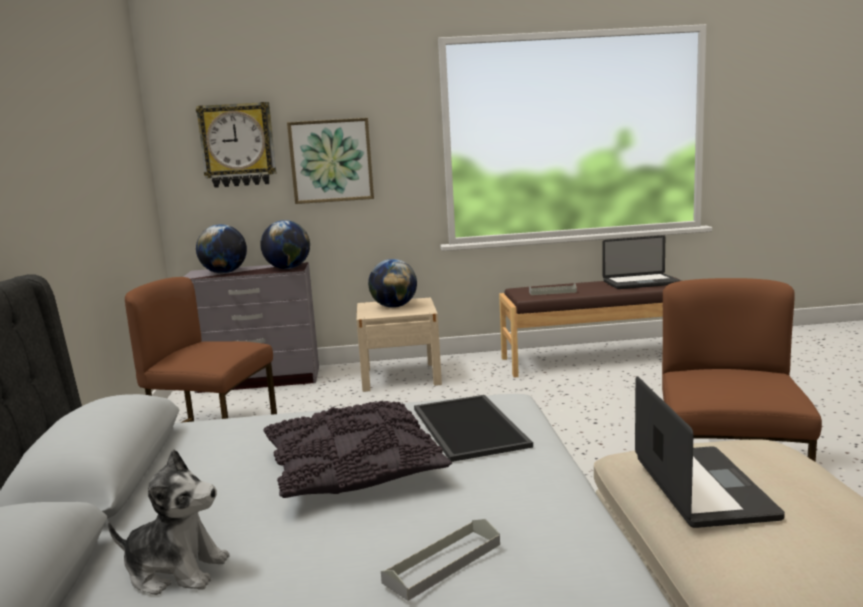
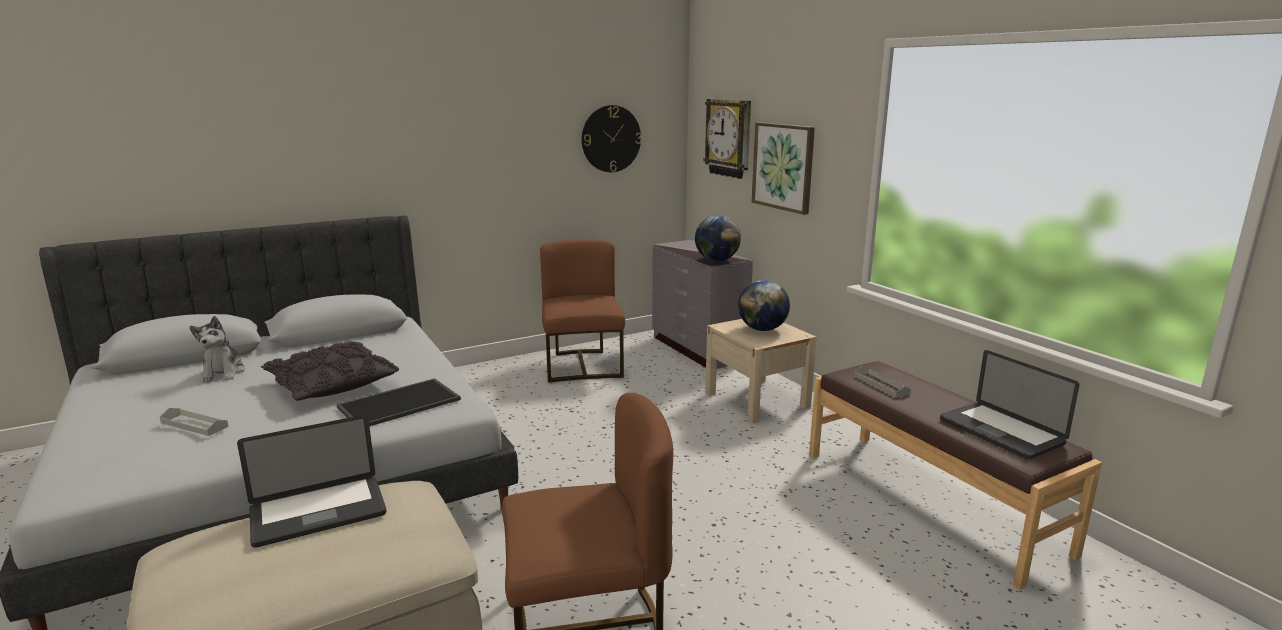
camera: 65 degrees right, 5 degrees up
(118, 155) = (611, 139): none -> wall clock
(224, 272) = (686, 248): globe -> none

